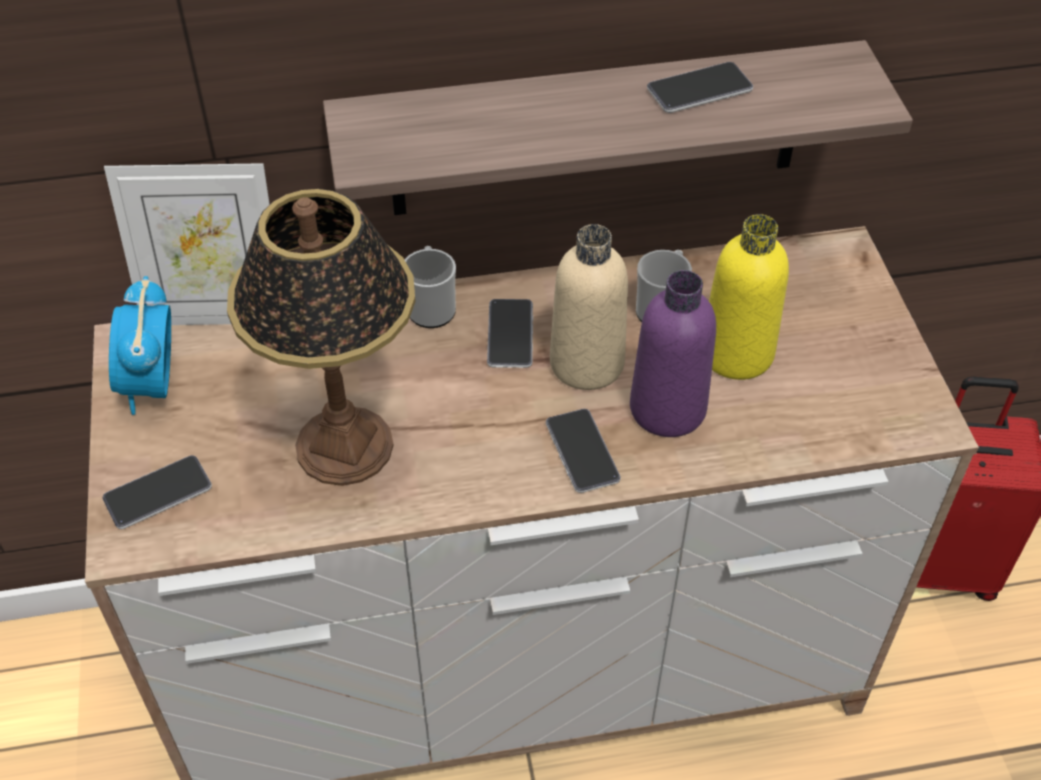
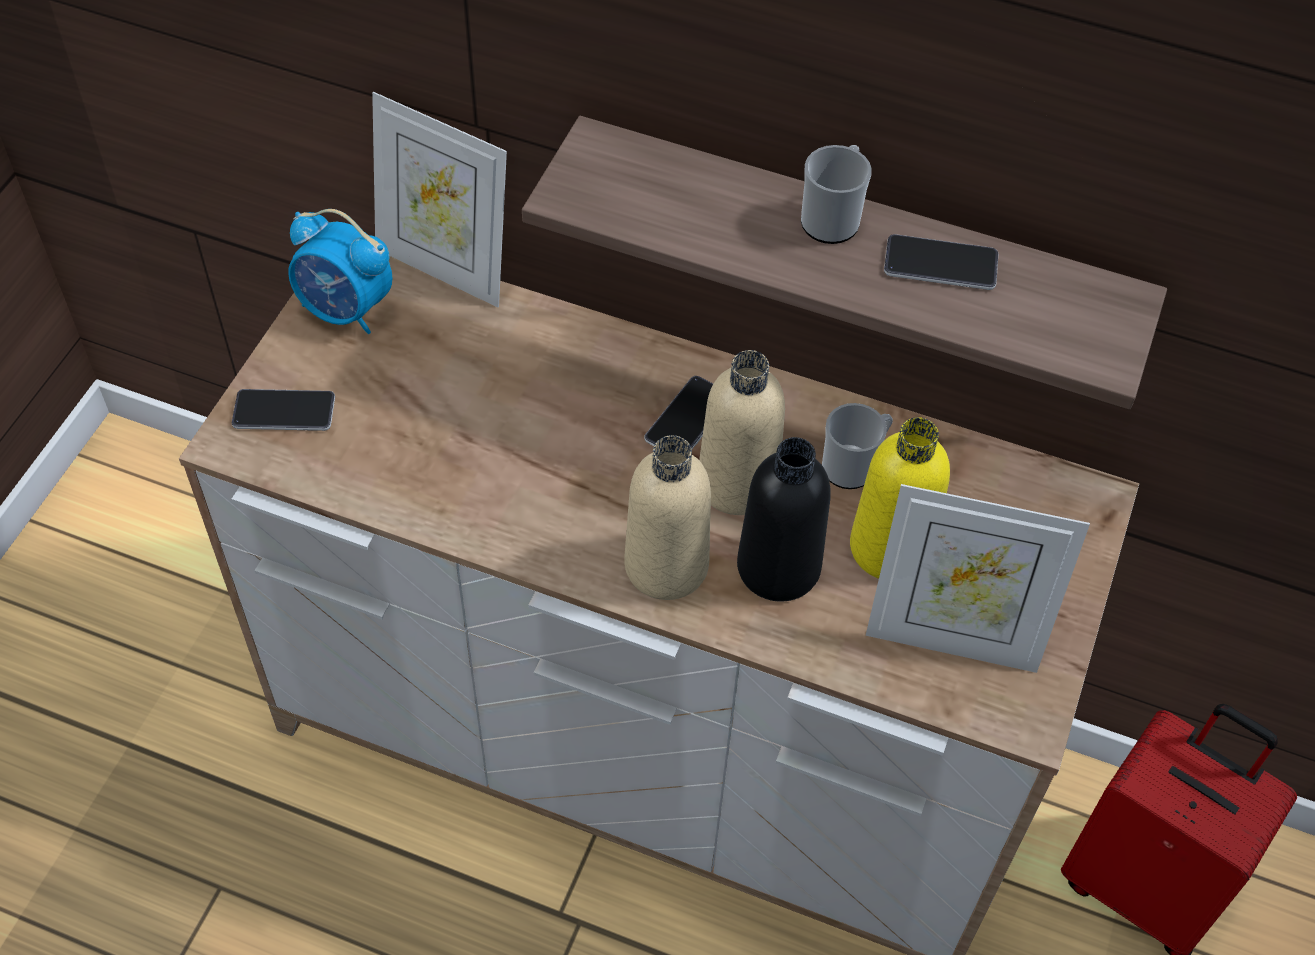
camera: 30 degrees right, 5 degrees up
(152, 385) = (346, 310): alarm clock -> alarm clock turned 90 degrees counterclockwise
(346, 445) = (465, 449): table lamp -> none
(431, 307) = (637, 355): mug -> mug (832, 218)
(582, 451) = (666, 566): phone -> beige bottle
(667, 409) = (778, 567): purple bottle -> black bottle
(832, 394) = (953, 638): none -> picture frame

